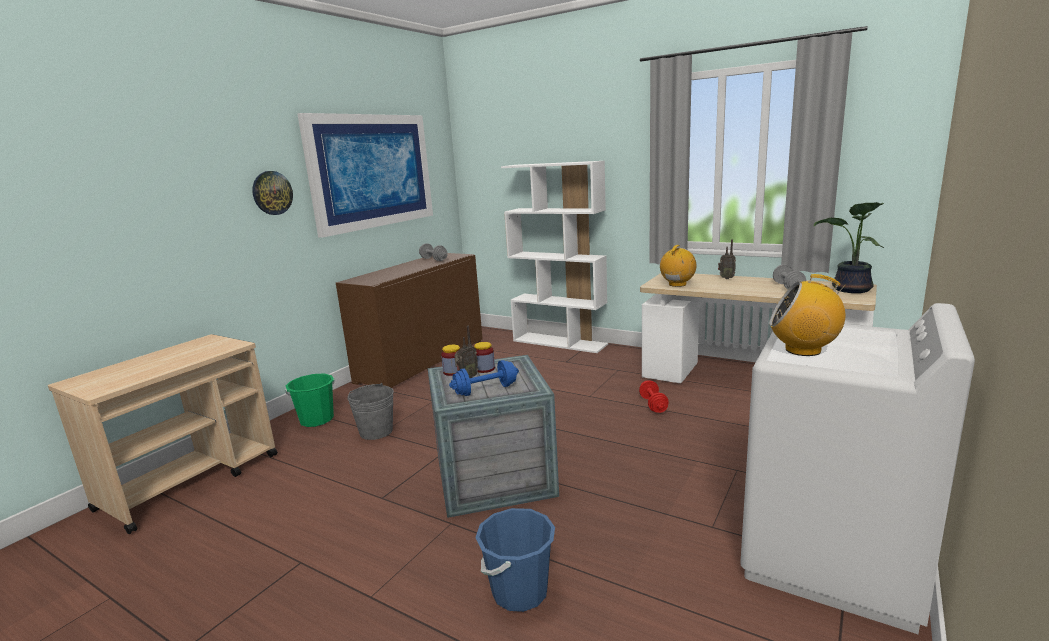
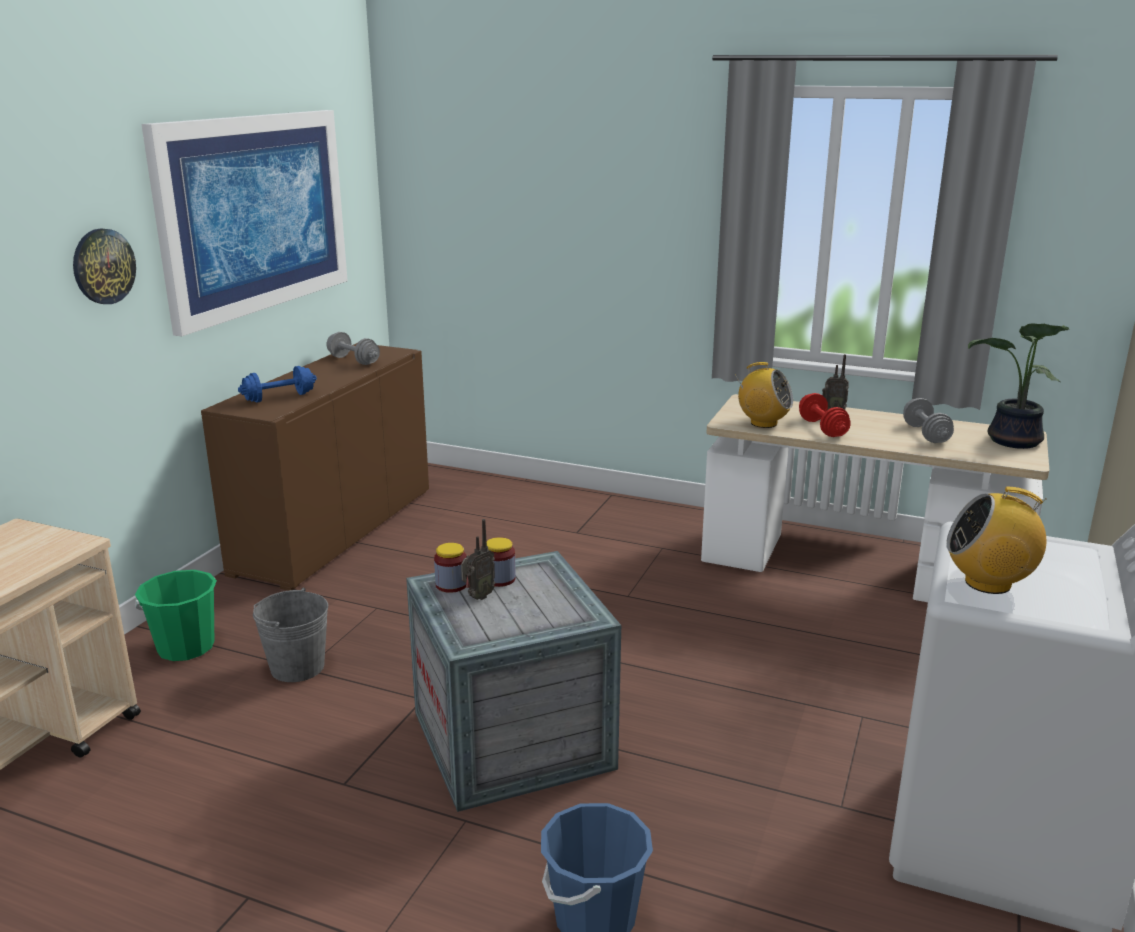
camera: 10 degrees left, 5 degrees up
(485, 390) = (515, 619): blue dumbbell -> blue dumbbell (279, 397)
(560, 342) = (559, 495): white bookcase -> none
(653, 405) = (727, 610): red dumbbell -> red dumbbell (822, 428)
(677, 284) = (763, 423): radio -> radio turned 90 degrees clockwise

